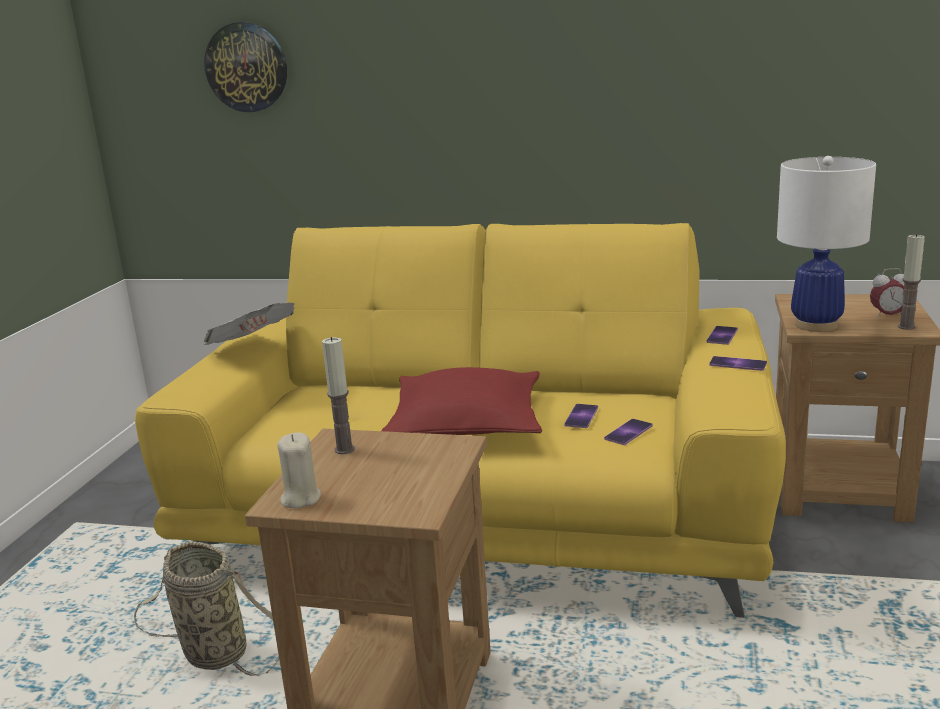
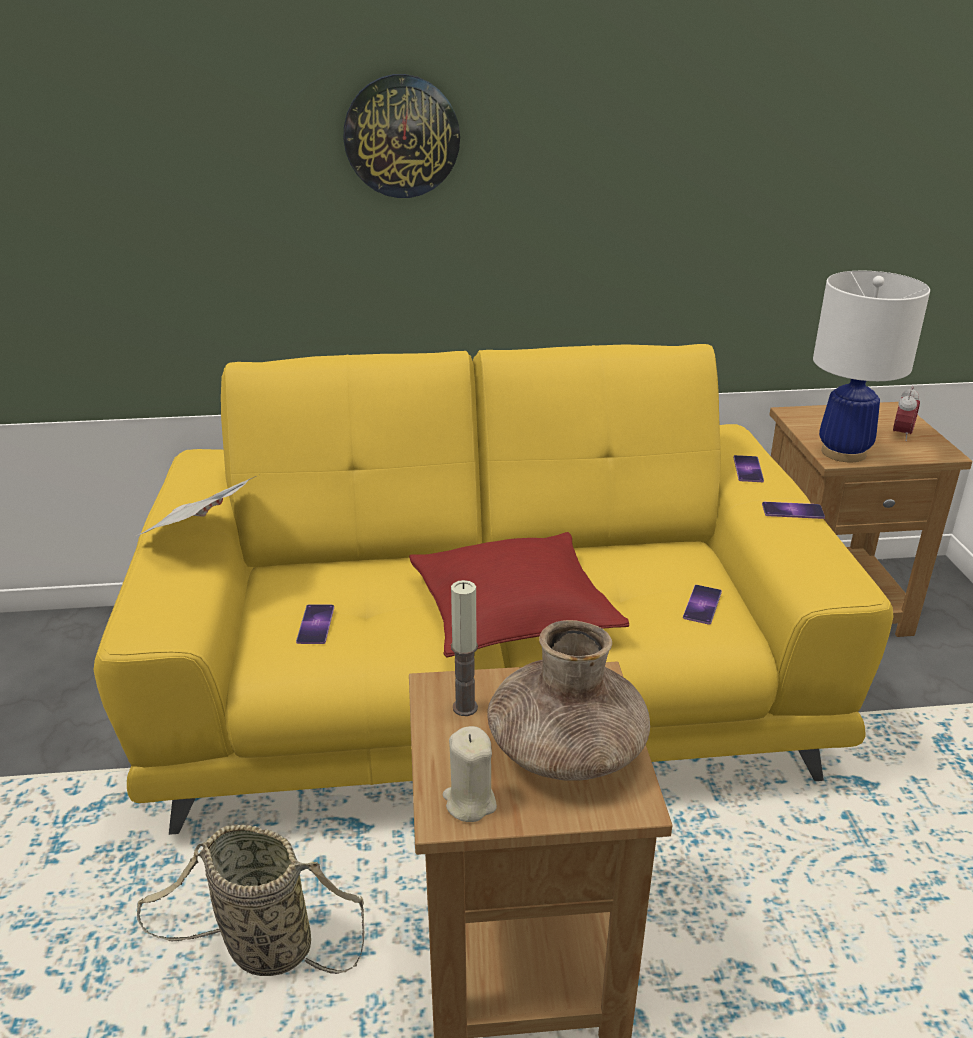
camera: 20 degrees left, 10 degrees up
(247, 67) = (122, 139): wall clock -> wall clock (401, 136)
(397, 479) = (566, 750): none -> brown vase
(581, 416) = (637, 586): phone -> phone (315, 624)
(887, 316) = (901, 435): alarm clock -> alarm clock turned 45 degrees counterclockwise
(906, 327) = (929, 449): candle -> none

